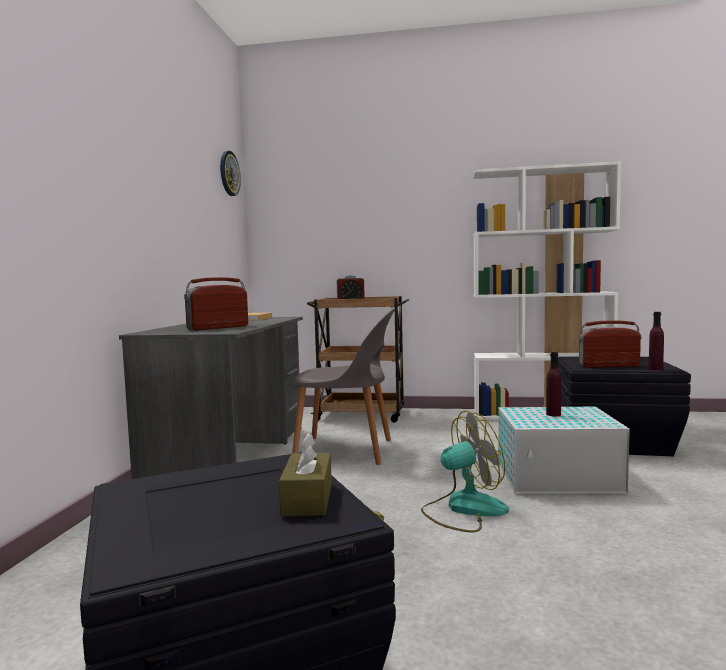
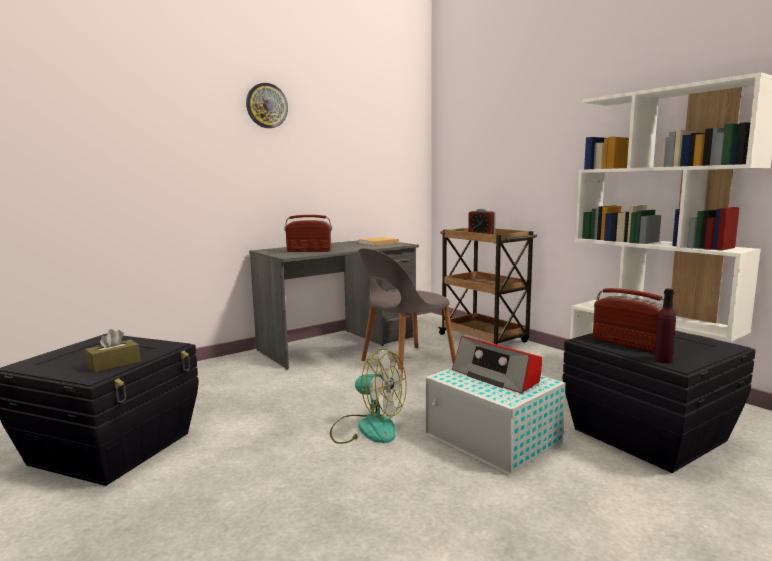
camera: 45 degrees right, 5 degrees up
(229, 173) = (404, 118): wall clock -> wall clock (266, 106)
(347, 450) = (405, 362): grey chair -> grey chair turned 90 degrees clockwise
(553, 414) = (497, 376): purple bottle -> radio

